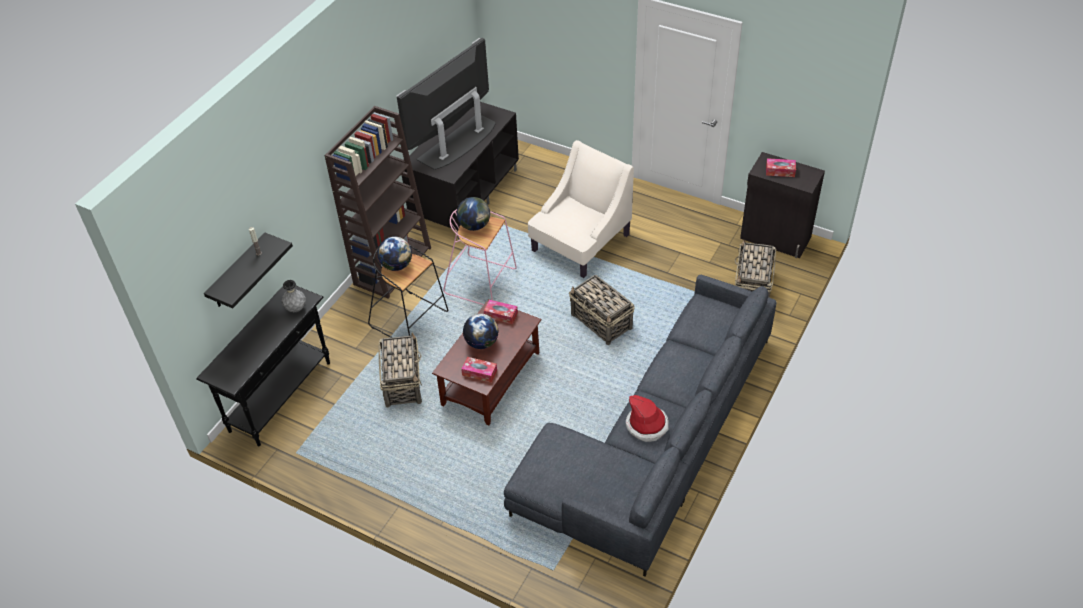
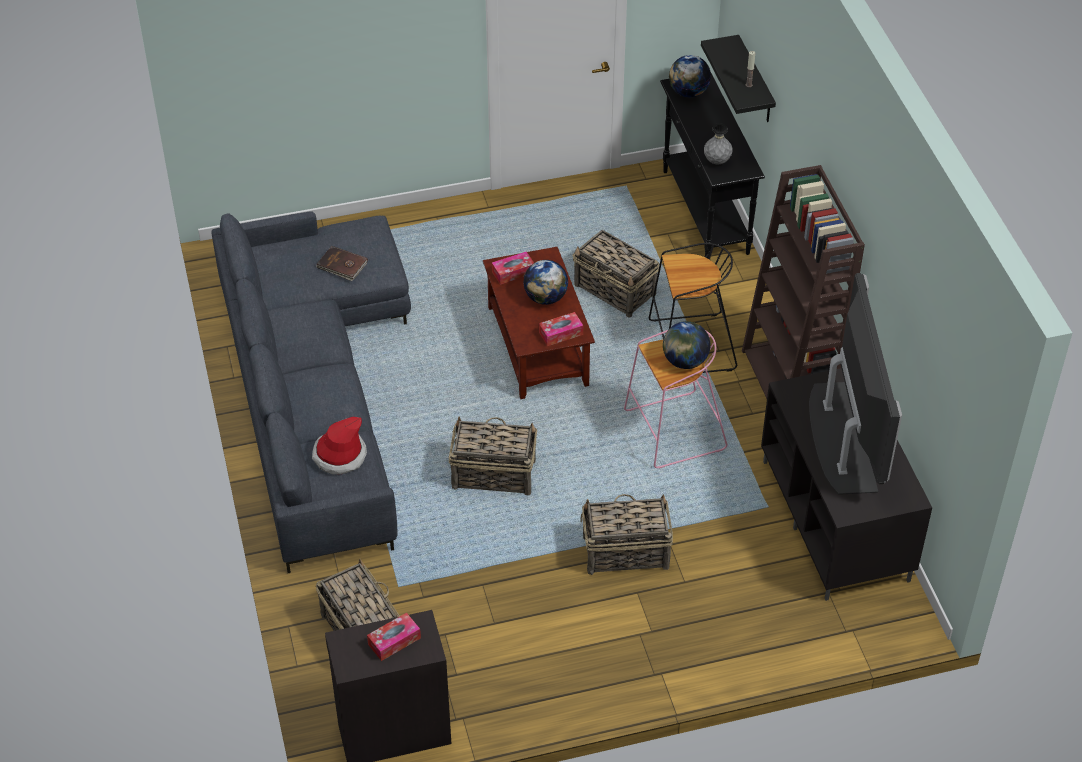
camera: 135 degrees right, 0 degrees up
(397, 265) = (702, 272): globe -> globe (688, 92)
(579, 456) = (342, 265): none -> brown book
(580, 243) = (624, 552): beige armchair -> basket
(647, 425) = (305, 325): hat -> hat (339, 455)

